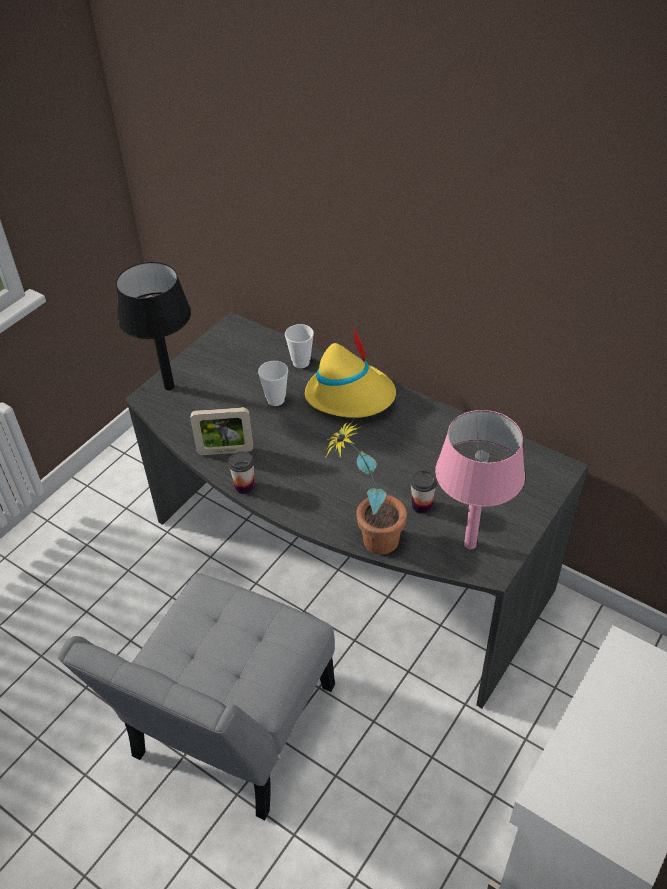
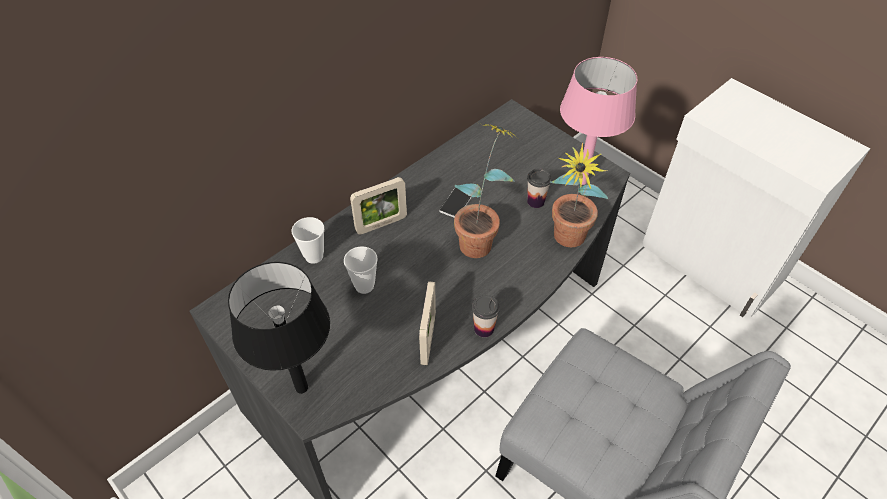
camera: 80 degrees left, 5 degrees up
(351, 396) = (381, 224): yellow hat -> picture frame
(354, 469) = (481, 238): none -> potted plant
(398, 443) = (456, 202): none -> phone

